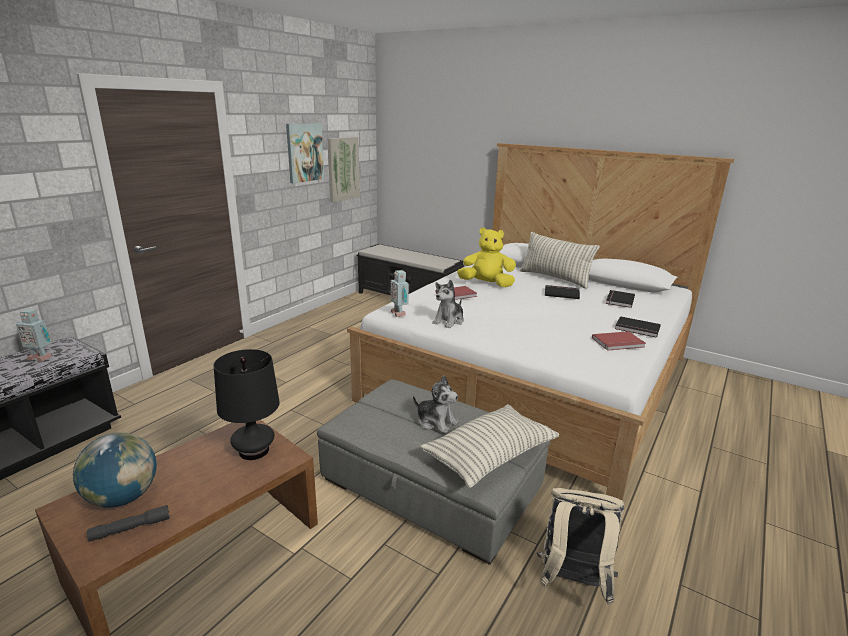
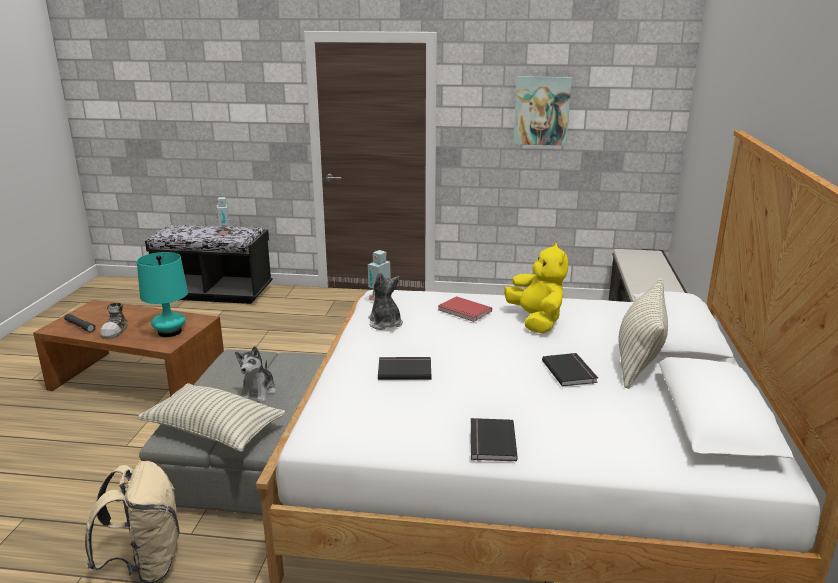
camera: 65 degrees right, 0 degrees up
(123, 497) = (107, 314): globe -> none
(194, 493) = (116, 331): none -> shoe
(254, 451) = (170, 332): black table lamp -> turquoise table lamp
(343, 169) = (608, 137): picture -> none
(449, 321) = (385, 323): plush toy -> plush toy turned 60 degrees clockwise
(618, 300) = (603, 418): black book -> black book (404, 370)
(619, 343) = (418, 430): red book -> none

